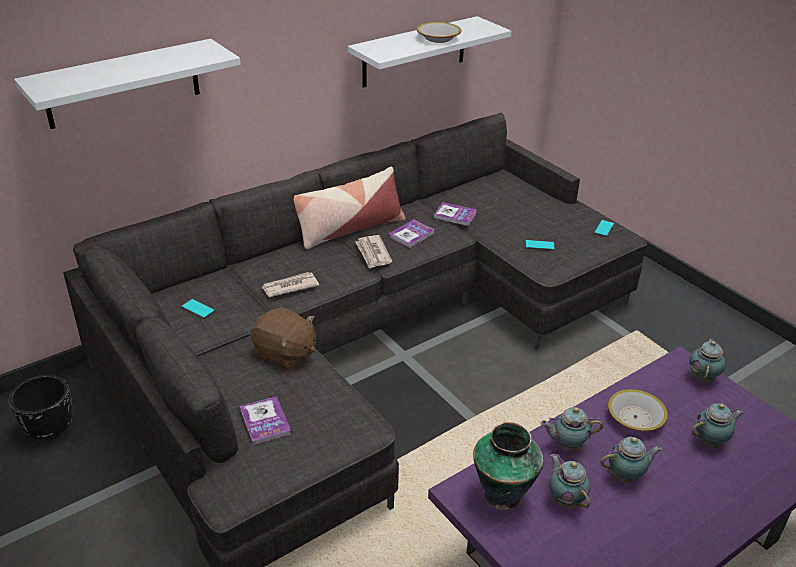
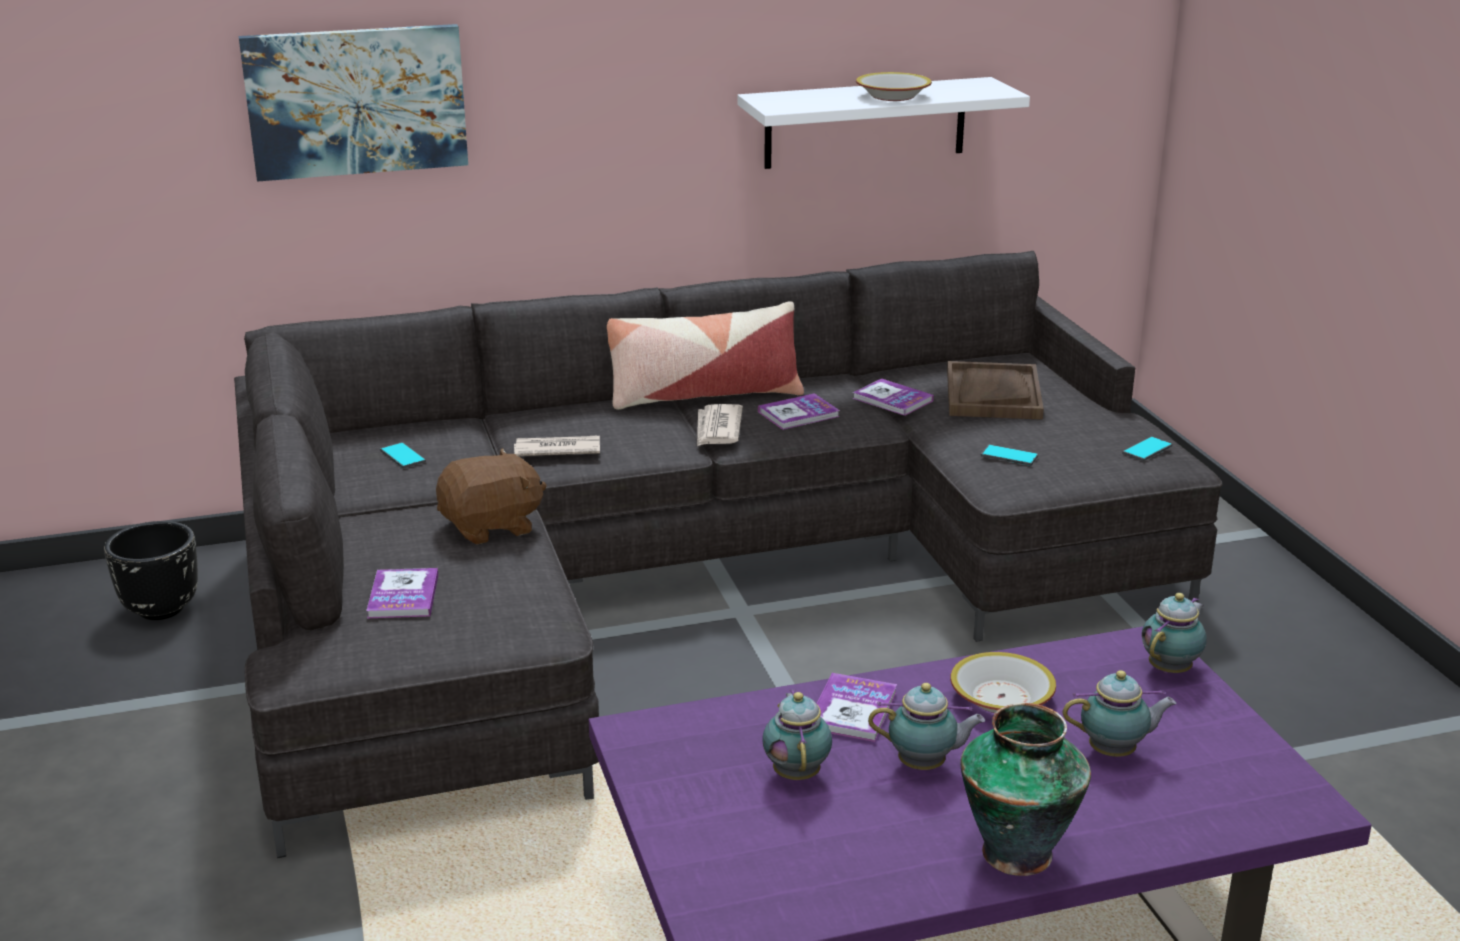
camera: 20 degrees right, 10 degrees down
(123, 84) = (356, 101): white shelf -> picture
(285, 354) = (492, 527): brown plush toy -> brown plush toy turned 75 degrees counterclockwise
(502, 493) = (699, 745): vase -> vase (1017, 851)
(505, 203) = (992, 394): none -> brown tray
(566, 445) = (852, 710): teapot -> book

